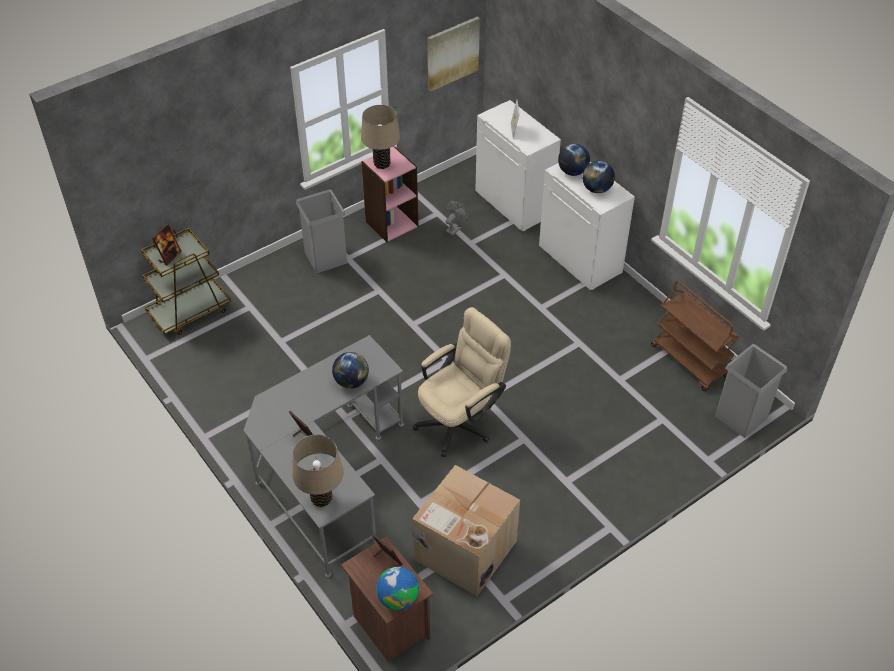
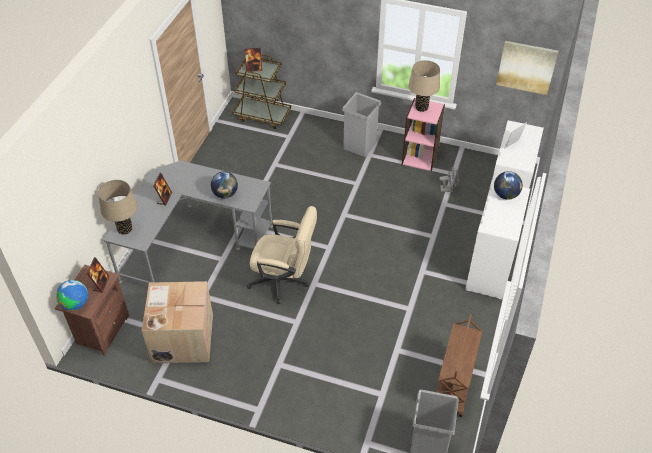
camera: 55 degrees right, 0 degrees up
(596, 189) = (502, 216): globe -> none

